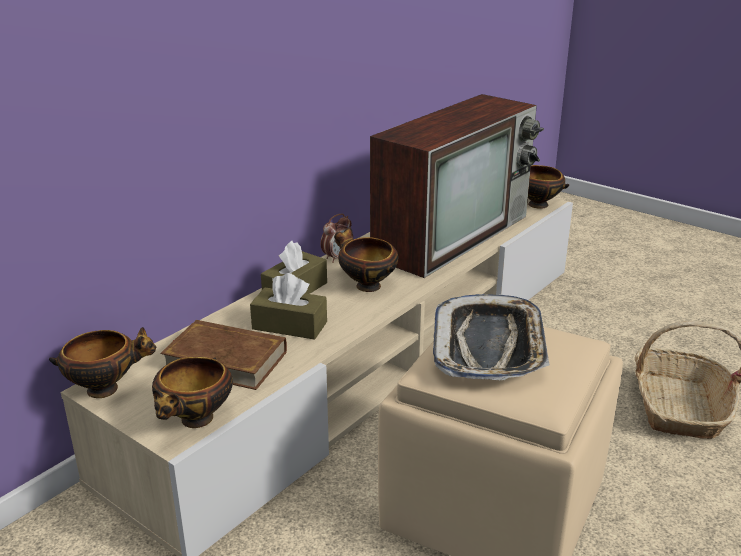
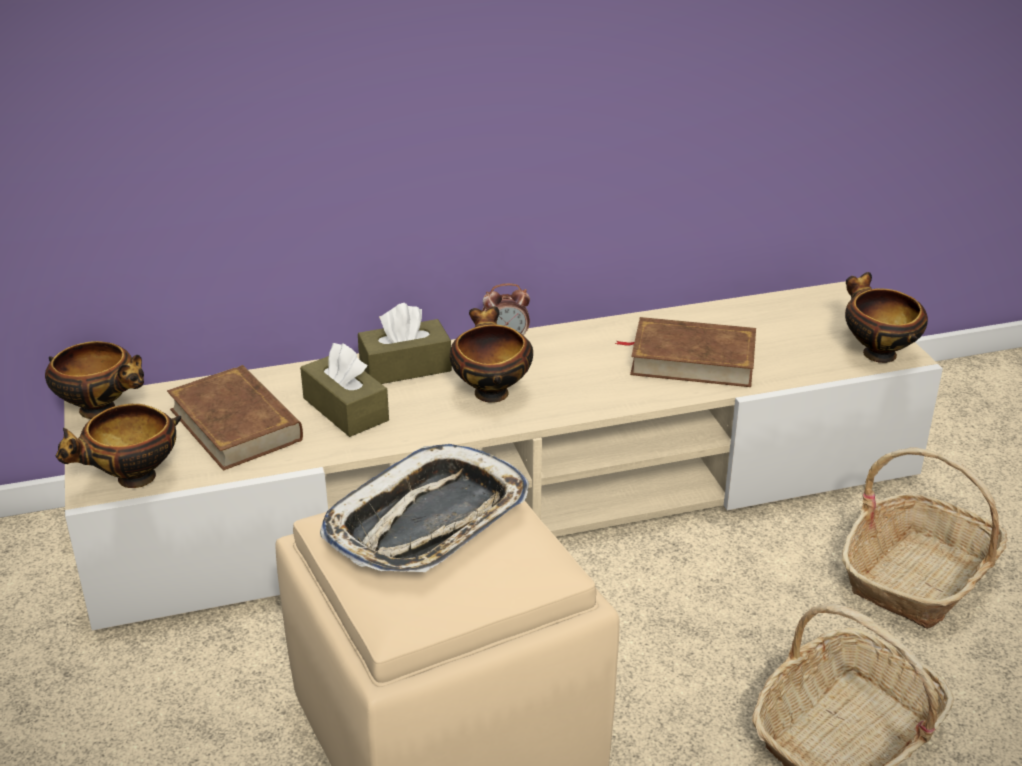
camera: 35 degrees right, 5 degrees up
(453, 234) = (692, 359): television -> brown book
(617, 320) = (919, 576): none -> basket

